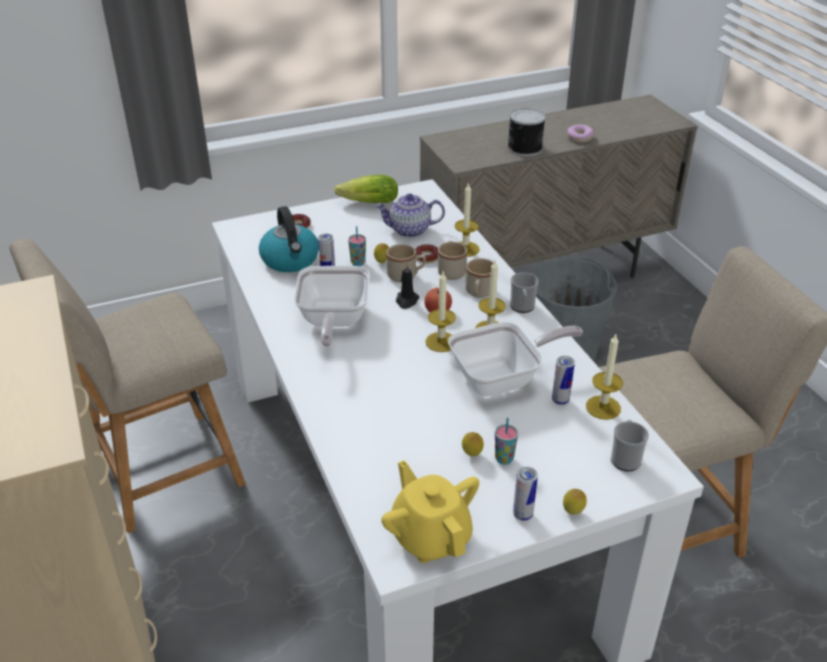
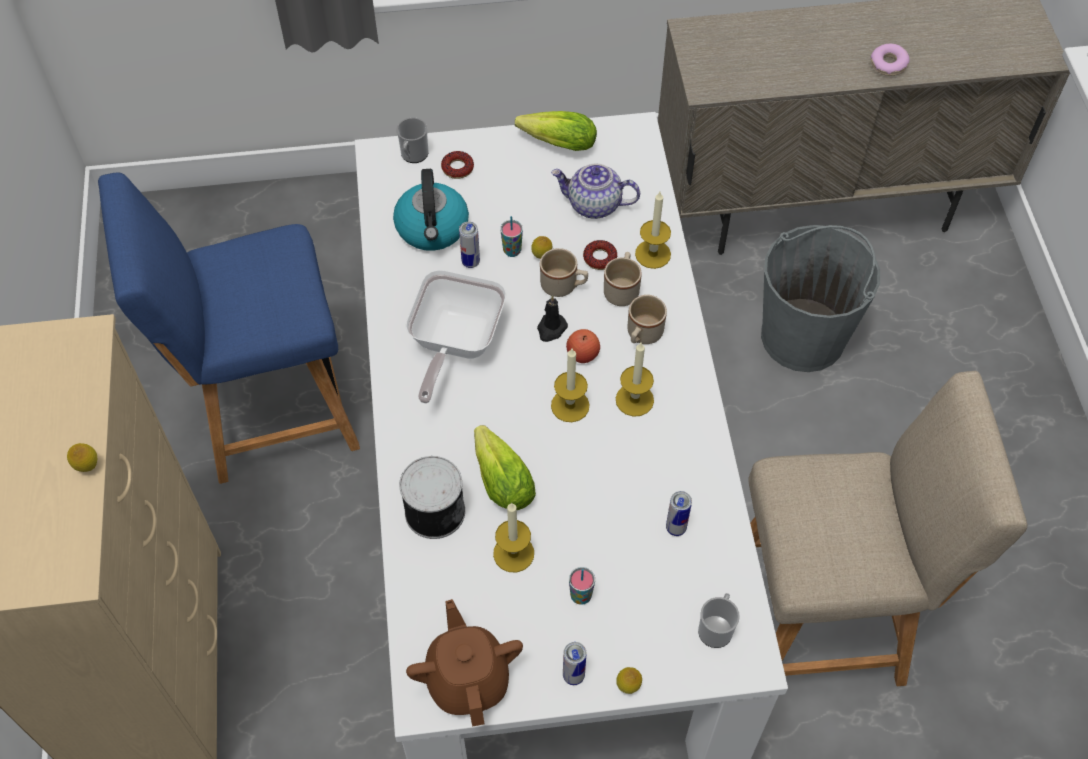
camera: 15 degrees right, 20 degrees up
(159, 472) = (267, 409): beige chair -> blue chair
(403, 394) = (500, 476): none -> lettuce
(430, 536) = (468, 678): yellow teapot -> brown teapot
(472, 455) = (547, 582): lemon -> lemon (88, 467)
(503, 379) = (622, 479): frying pan -> none
(522, 307) = (687, 371): mug -> mug (413, 155)
(523, 148) = (801, 72): can -> can (433, 510)
(603, 407) = (721, 550): candle -> candle (513, 553)

